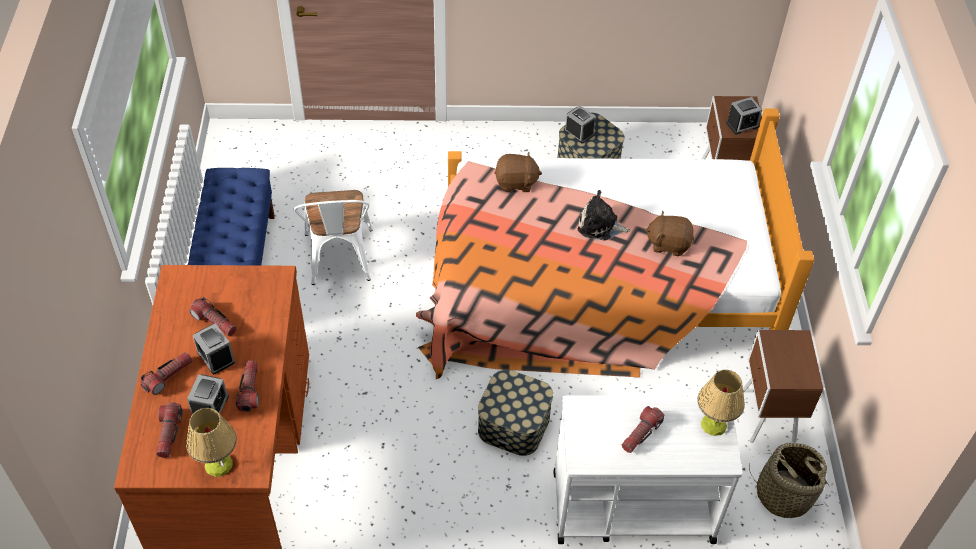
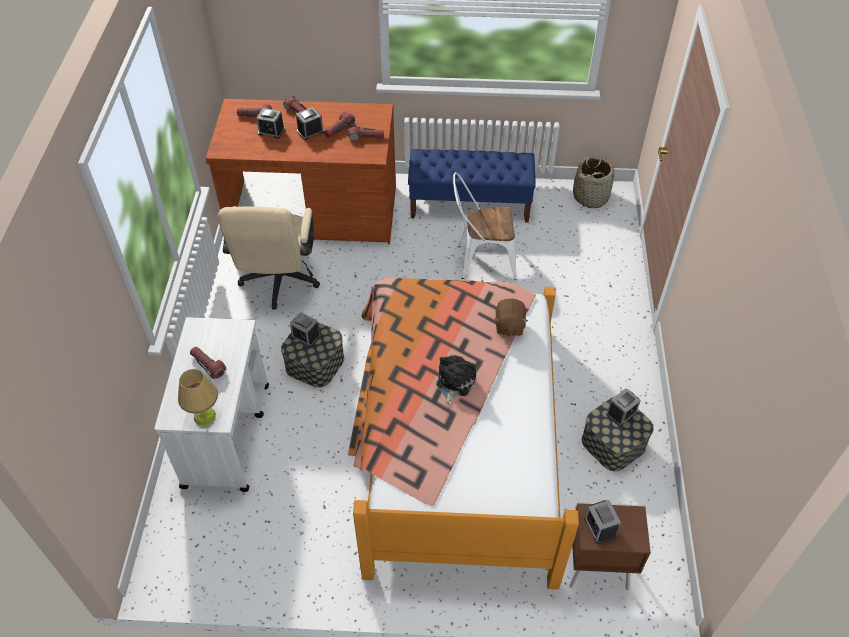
camera: 95 degrees right, 0 degrees up
(218, 464) = (228, 137): table lamp -> none
(250, 390) = (280, 147): flashlight -> flashlight (366, 137)
(378, 483) = (279, 283): none -> beige office chair
(505, 408) = (306, 336): none -> alarm clock
(668, 243) = (433, 437): brown plush toy -> none
(767, 418) = (291, 553): brown nightstand -> none
(784, 494) = (212, 551): basket -> basket (591, 196)

